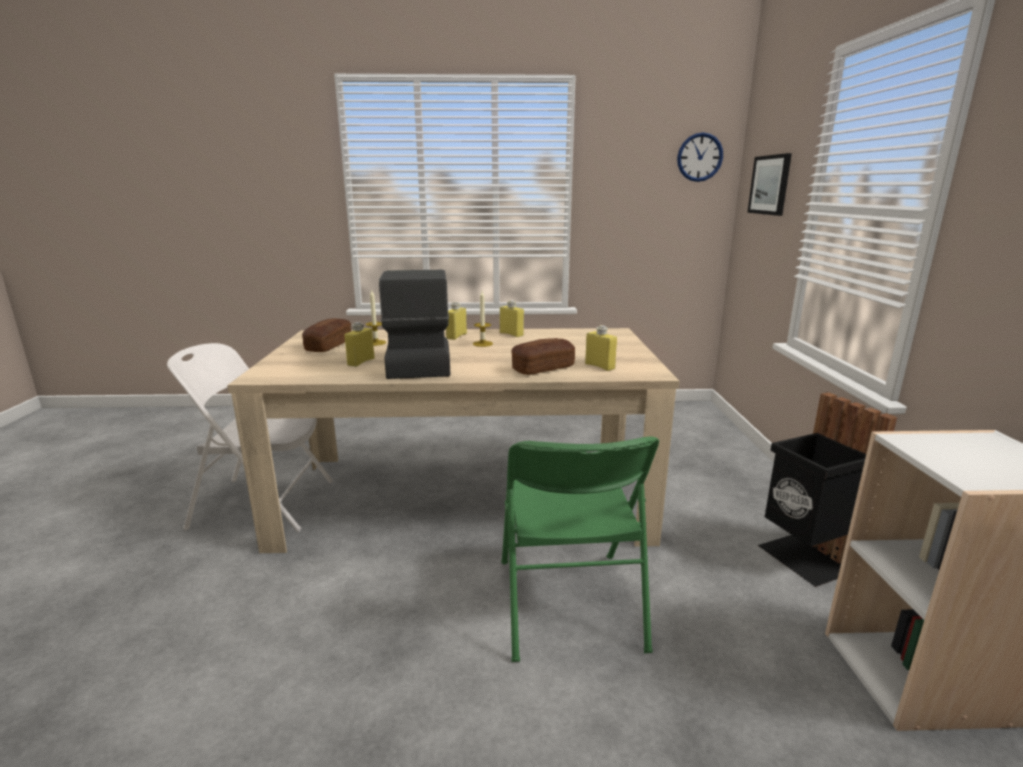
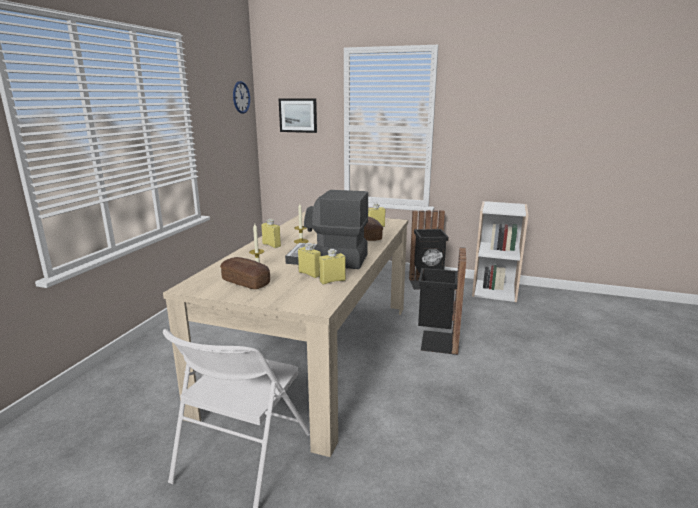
camera: 70 degrees left, 0 degrees up
(511, 334) = (285, 233): yellow bottle -> yellow bottle (332, 281)
(567, 603) = (437, 341): green chair -> black trash can

